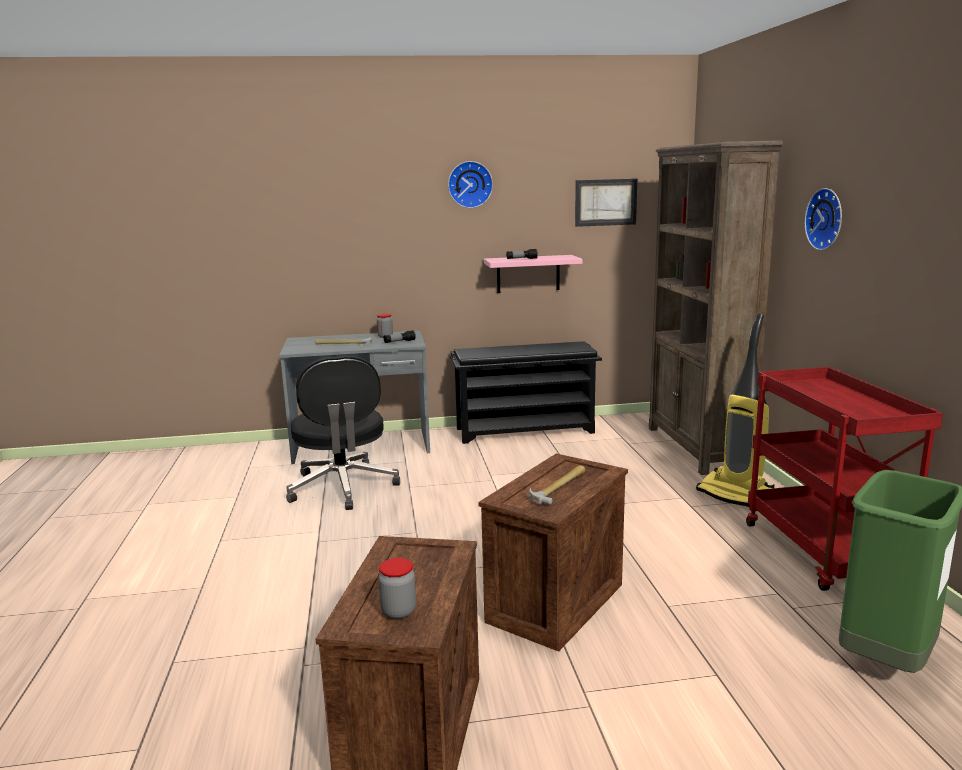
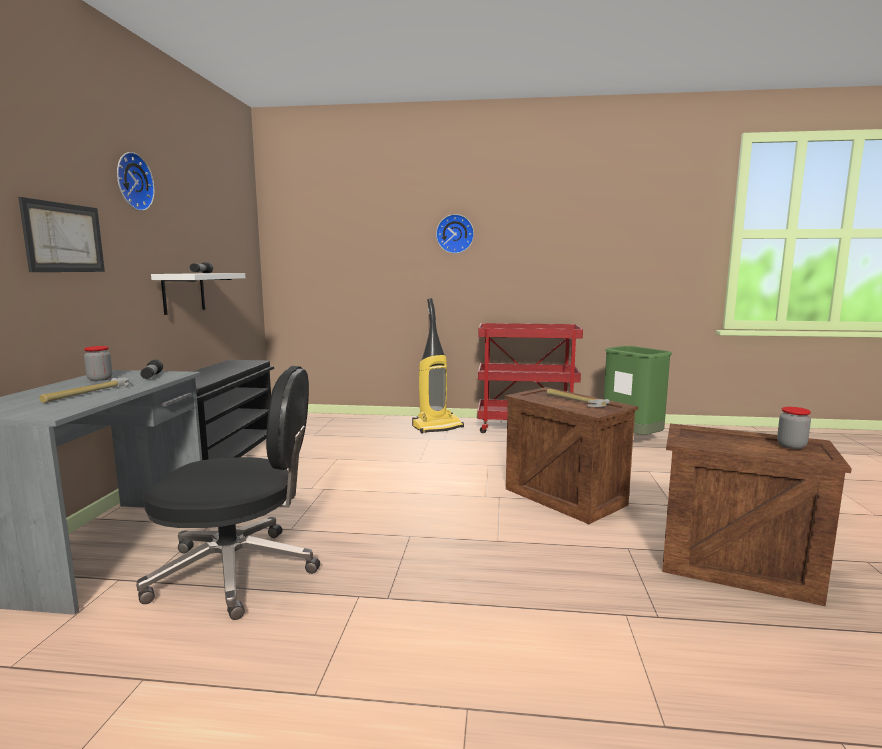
camera: 75 degrees left, 5 degrees down
(528, 274) = (183, 292): pink shelf -> white shelf
(605, 202) = (222, 223): picture -> picture (64, 237)
(697, 448) = (351, 421): brown bookcase -> none

